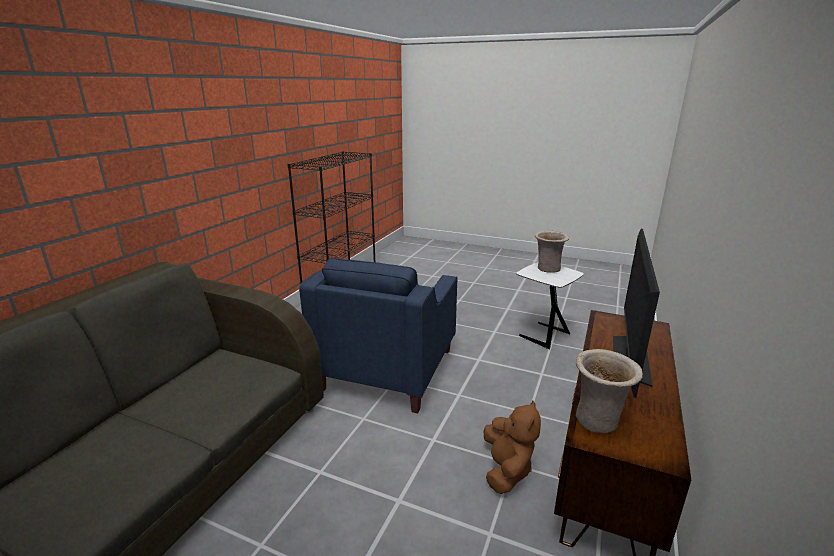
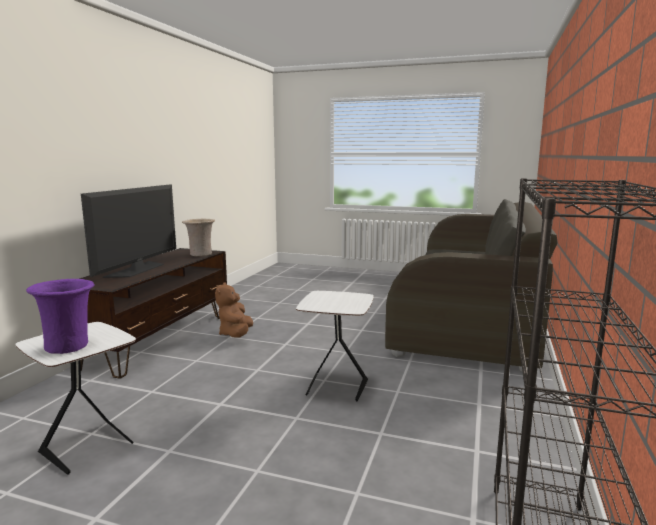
camera: 175 degrees right, 10 degrees down
(387, 369) = (336, 388): blue armchair -> white side table
(548, 269) = (69, 346): beige vase -> purple vase

